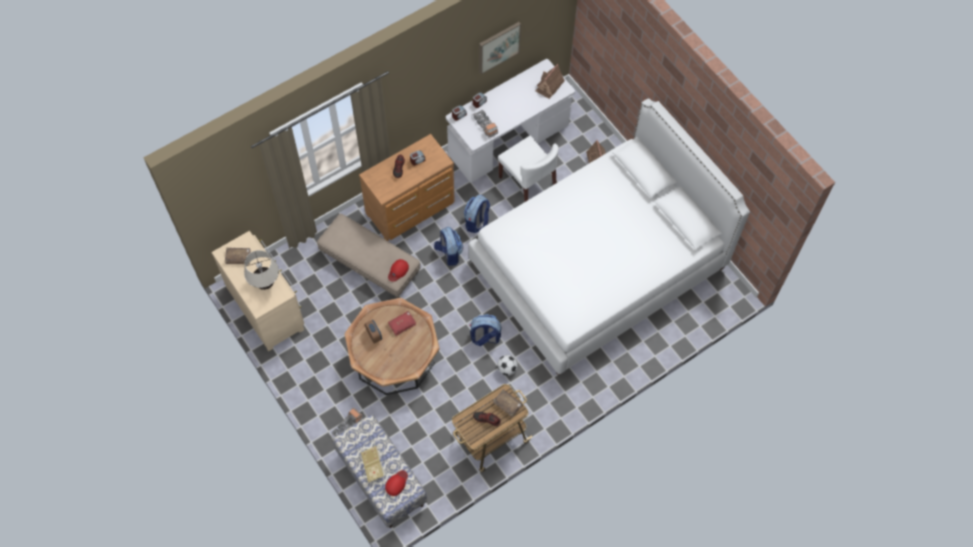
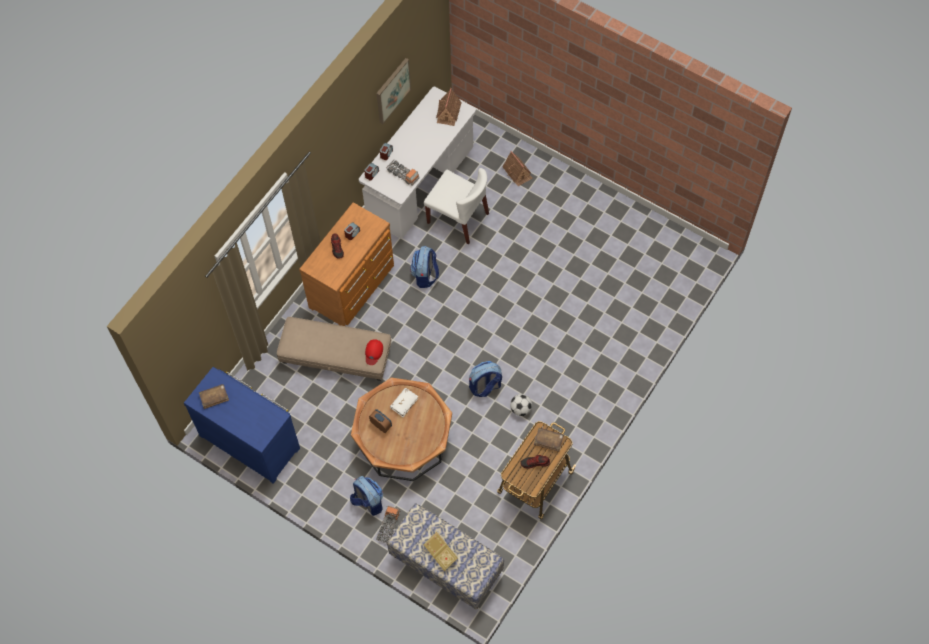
camera: 20 degrees left, 0 degrees up
(265, 284) = (255, 413): beige table lamp -> none
(266, 306) = (250, 439): beige dresser -> blue dresser
(396, 483) = (471, 561): red cap -> none
(402, 324) = (404, 403): red book -> white book
(449, 253) = (412, 317): backpack -> backpack (368, 501)
(598, 265) = (563, 274): white bed -> none

